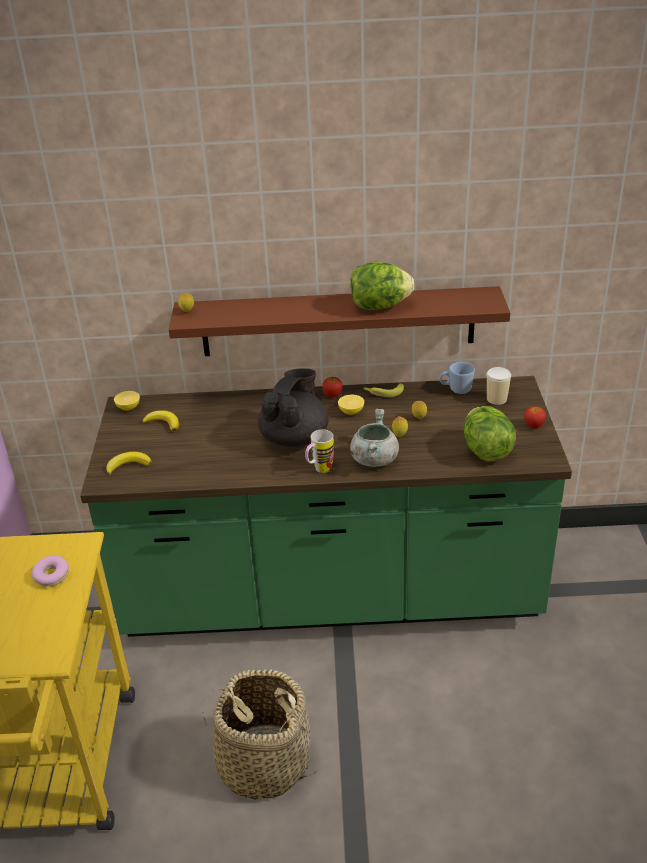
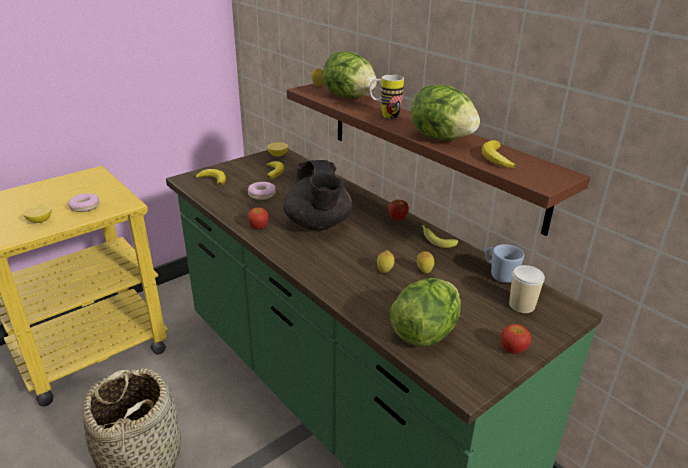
camera: 50 degrees right, 5 degrees down
(201, 447) = (262, 195): none -> donut
(237, 308) = (349, 97): none -> lettuce
(260, 470) = (258, 227): none -> apple
(295, 437) = (318, 225): black teapot -> black teapot turned 90 degrees clockwise
(319, 470) = (287, 252): mug -> mug (384, 115)
(351, 412) = (386, 235): lemon -> lemon (40, 221)
(374, 459) = (333, 272): grey cooking pot -> none
(438, 303) = (495, 158): none -> banana

